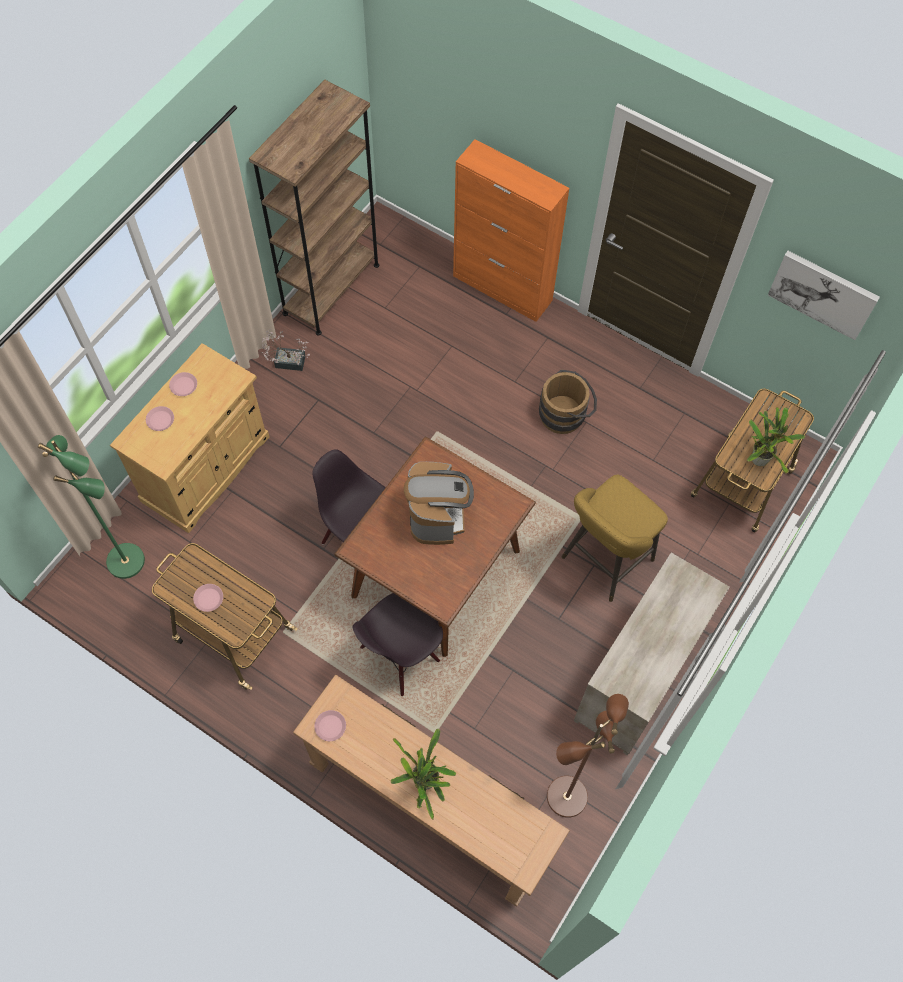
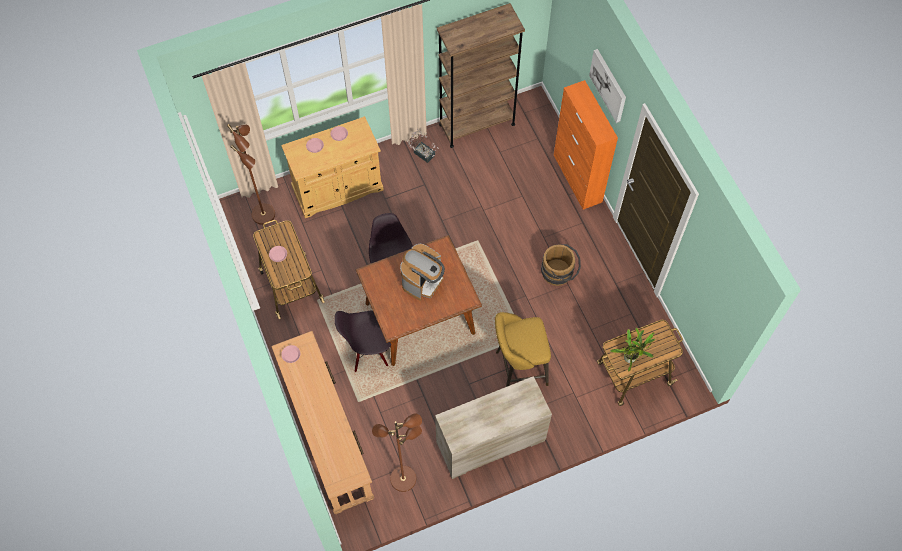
camera: 35 degrees right, 0 degrees up
(127, 560) = (264, 214): green floor lamp -> brown floor lamp
(425, 783) = (317, 412): potted plant -> none
(823, 293) = (711, 279): picture -> picture (609, 85)

